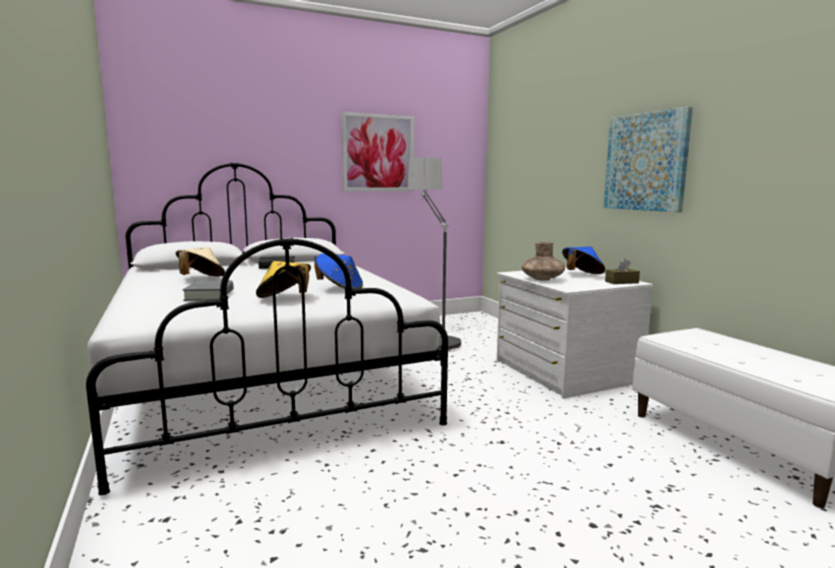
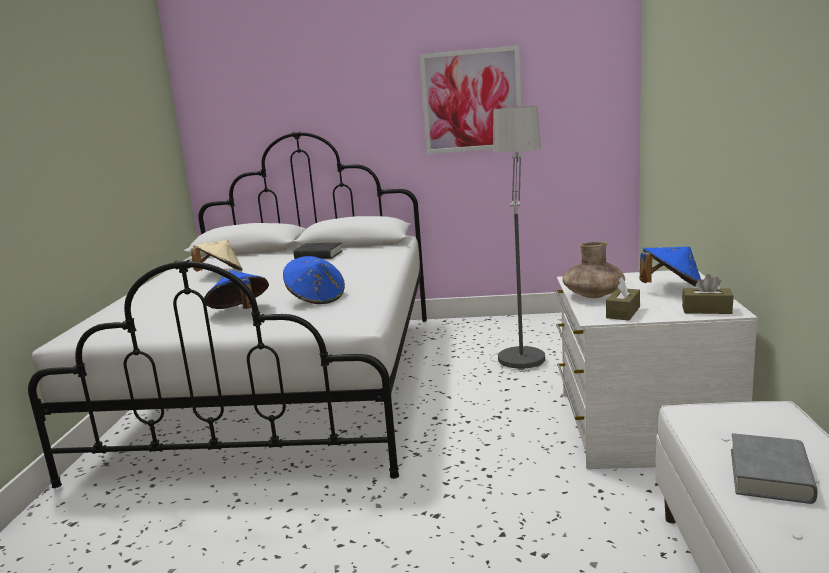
camera: 30 degrees right, 5 degrees up
(209, 295) = (188, 301): grey book -> grey book (770, 475)
(284, 299) = (239, 312): yellow hat -> blue hat
(578, 285) = (623, 312): none -> brown tissue box
(646, 162) = (760, 117): picture -> none

